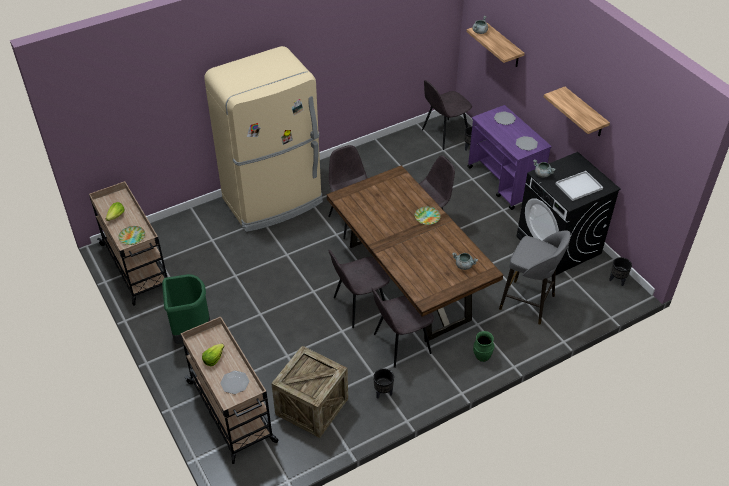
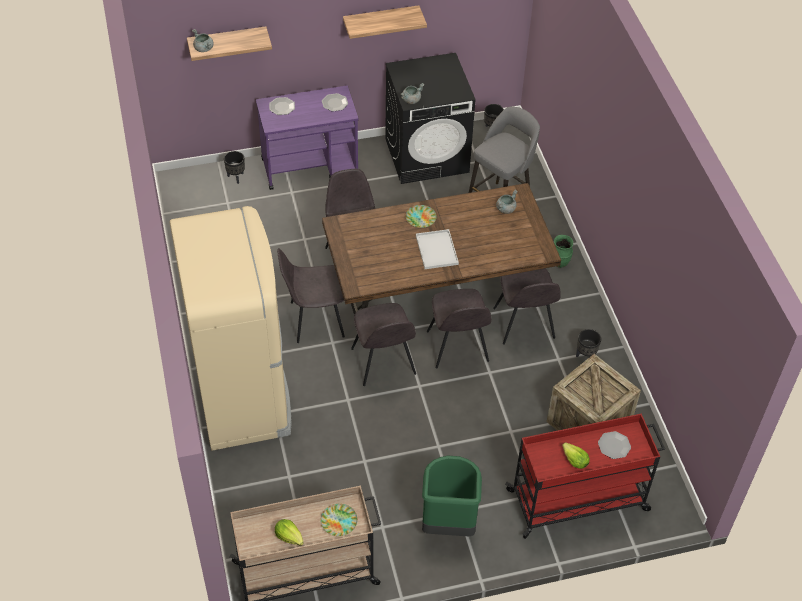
camera: 75 degrees left, 5 degrees up
(232, 412) = (579, 500): beige cart -> red cart
(444, 134) = (199, 194): grey chair -> grey chair (383, 363)
(578, 187) = (441, 80): white tray -> white tray (437, 250)

